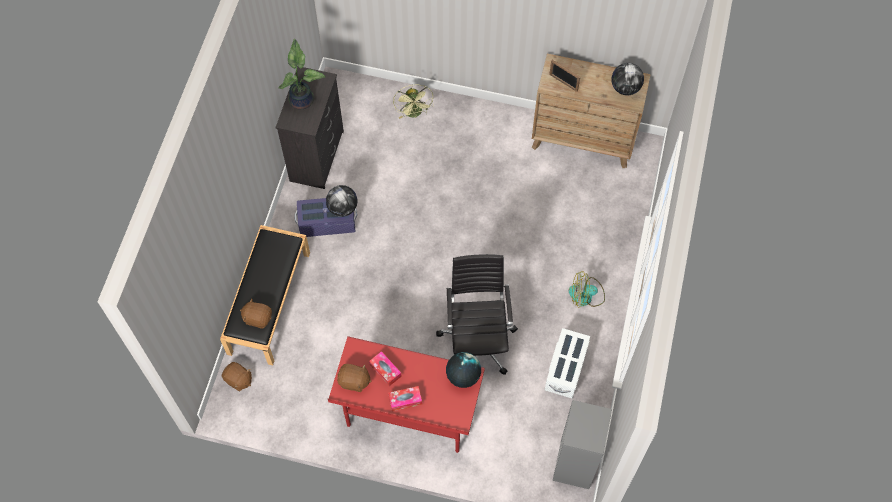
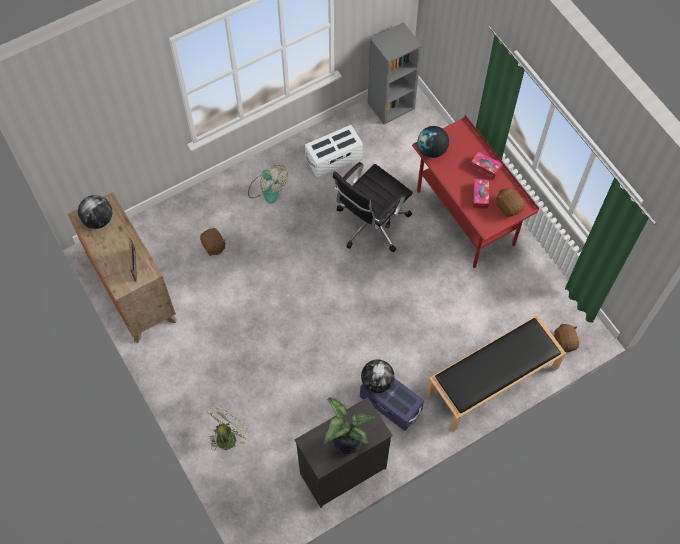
camera: 135 degrees left, 0 degrees up
(257, 318) = (525, 340): brown plush toy -> brown plush toy (213, 246)

